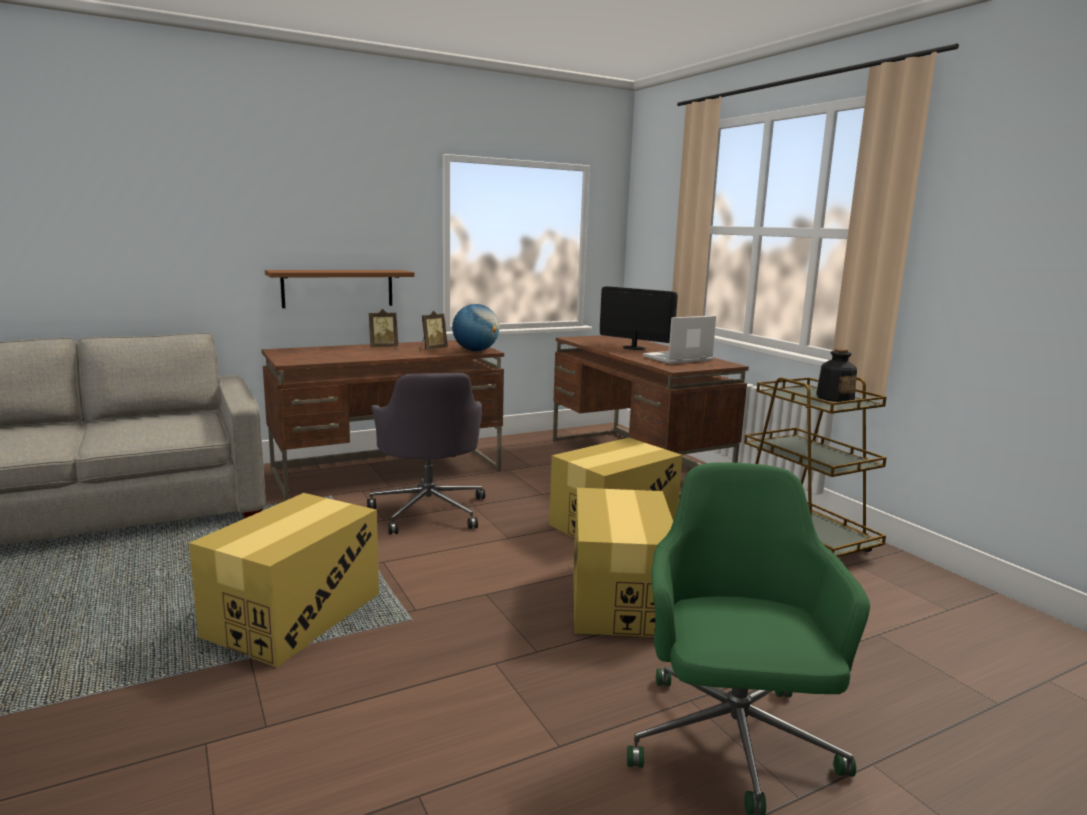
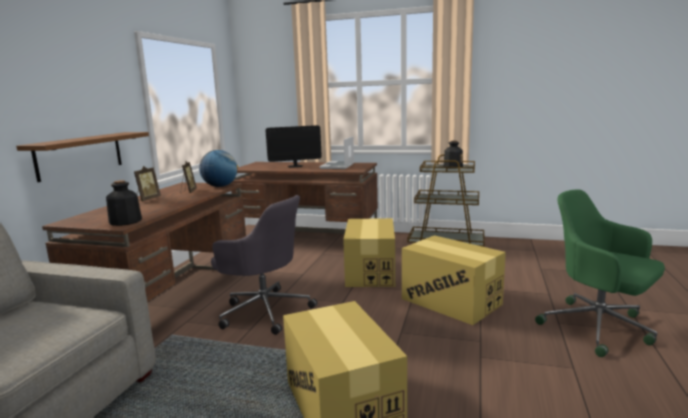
camera: 45 degrees left, 0 degrees up
(301, 360) = (125, 222): none -> bottle

